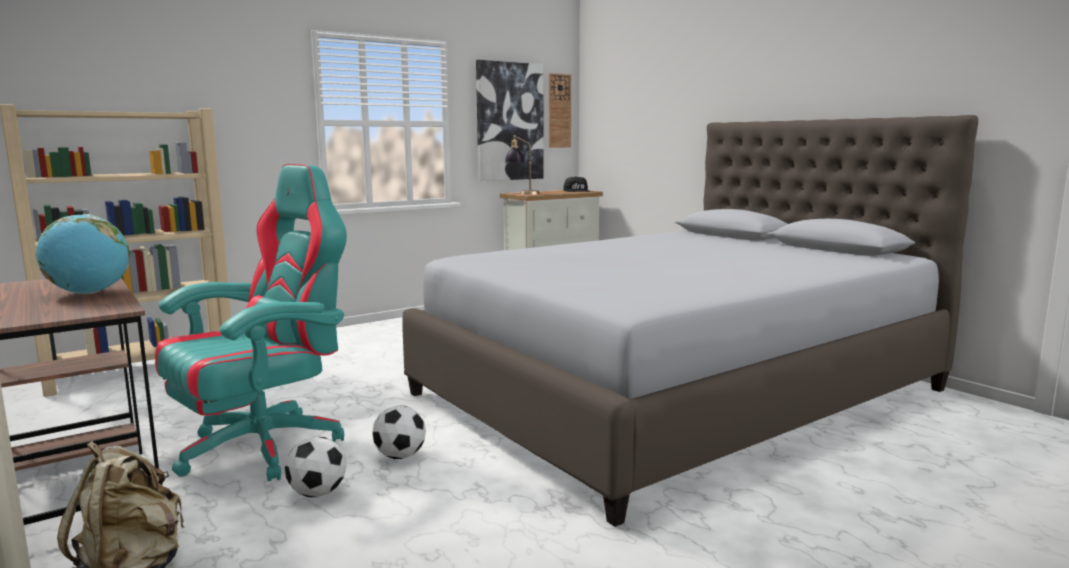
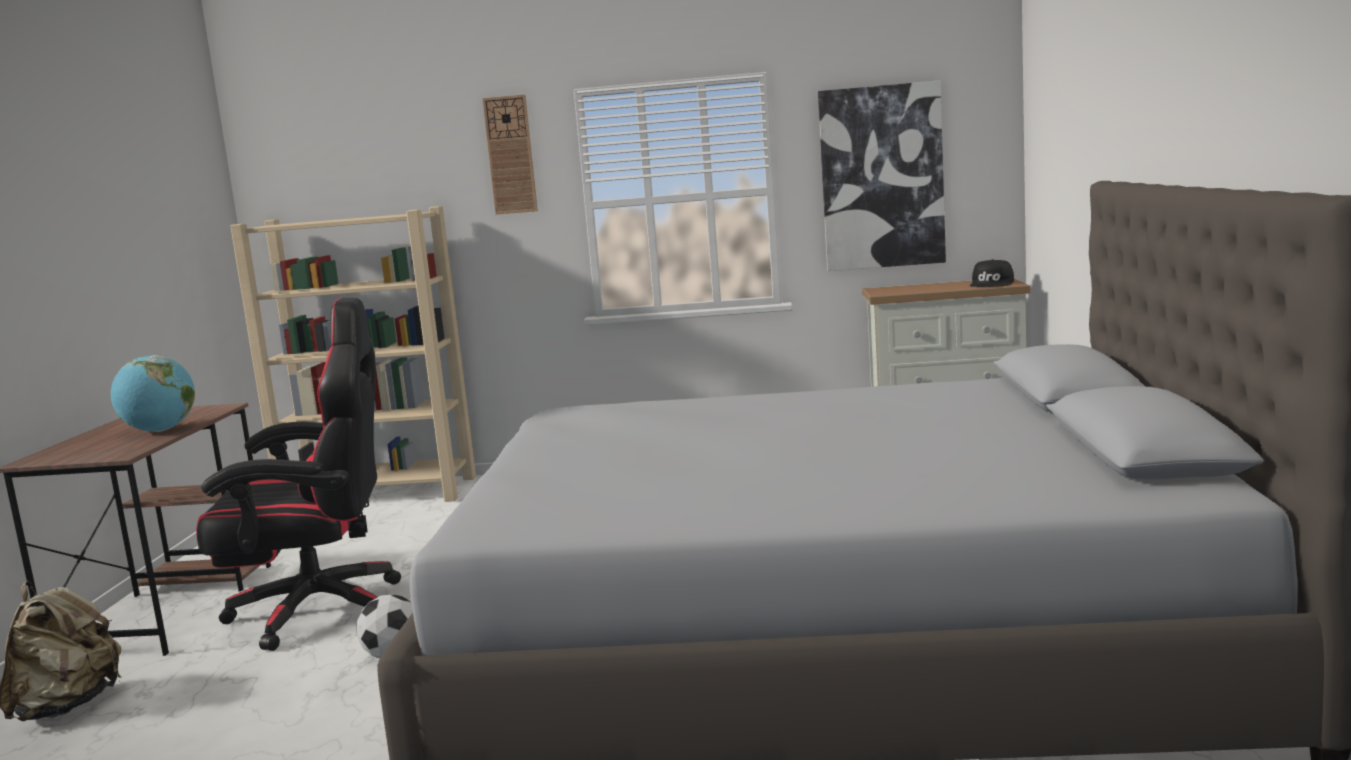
camera: 40 degrees right, 0 degrees up
(261, 448) = (316, 610): turquoise office chair -> black office chair
(317, 493) = (272, 675): football -> none
(522, 193) = (889, 289): table lamp -> none
(559, 111) = (979, 151): wall clock -> wall clock (510, 155)

